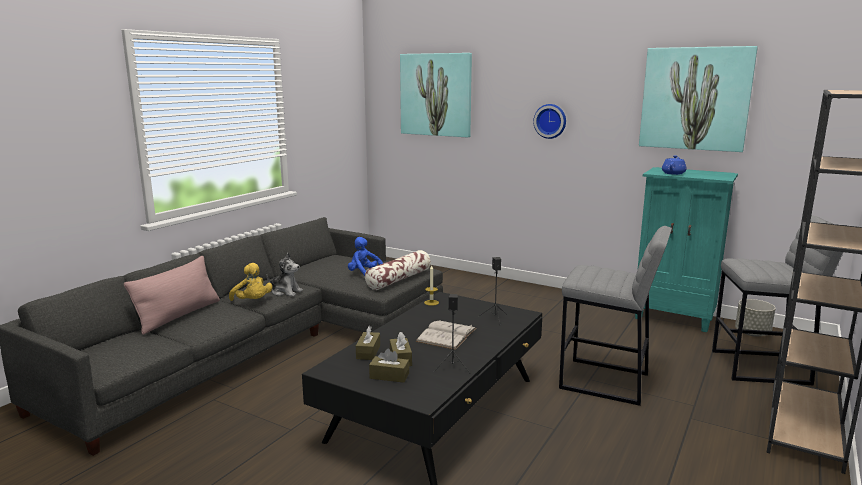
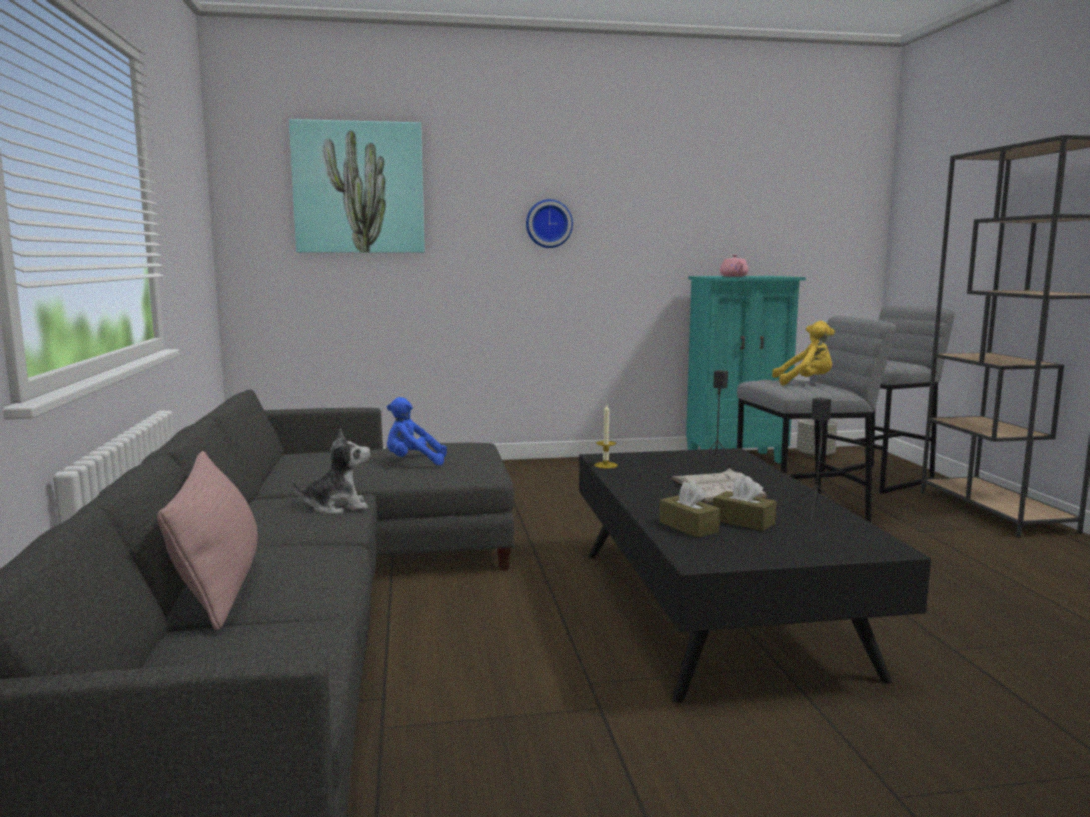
camera: 40 degrees left, 5 degrees down
(252, 302) = (312, 531): yellow plush toy -> yellow plush toy (805, 382)
(389, 376) = (784, 540): brown tissue box -> none
(399, 279) = (473, 458): pillow -> none
(673, 173) = (733, 276): blue teapot -> pink teapot
(695, 99) = (724, 191): picture -> none

